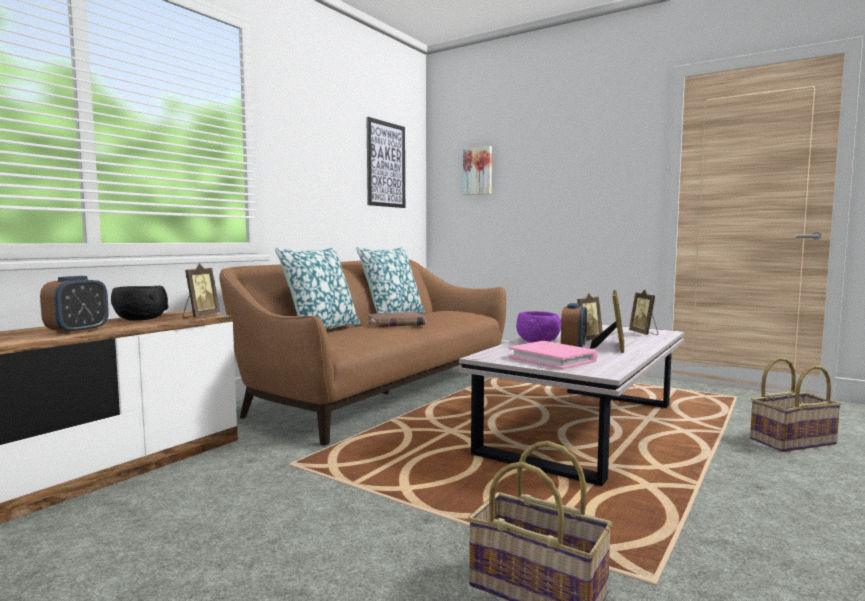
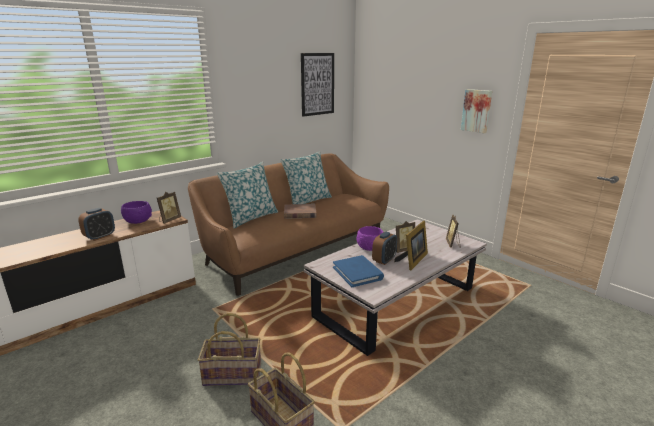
camera: 15 degrees right, 15 degrees up
(140, 319) = (138, 221): black bowl -> purple bowl
(478, 171) = (386, 87): picture -> picture (476, 110)
(552, 359) = (357, 273): pink book -> blue book
(791, 441) = (528, 336): basket -> basket (233, 374)

